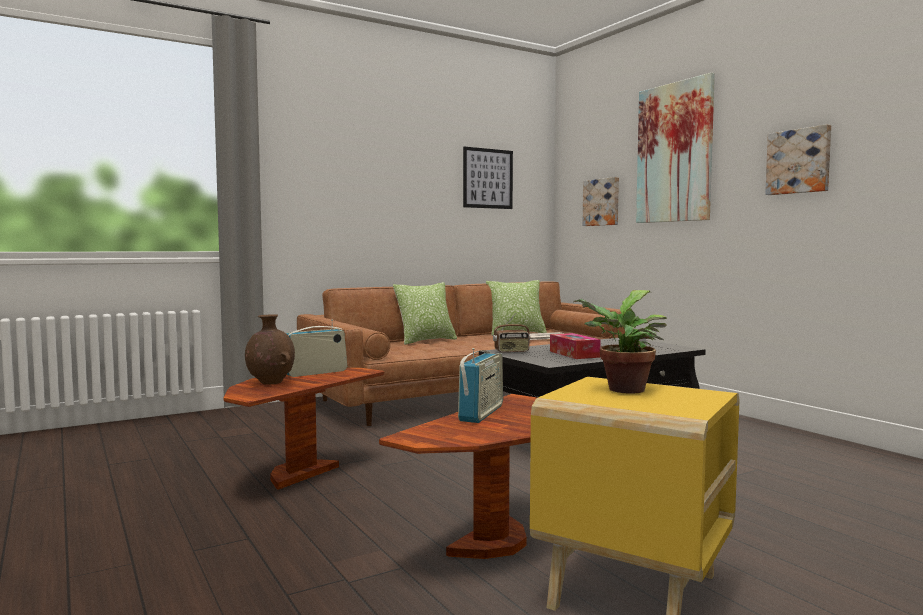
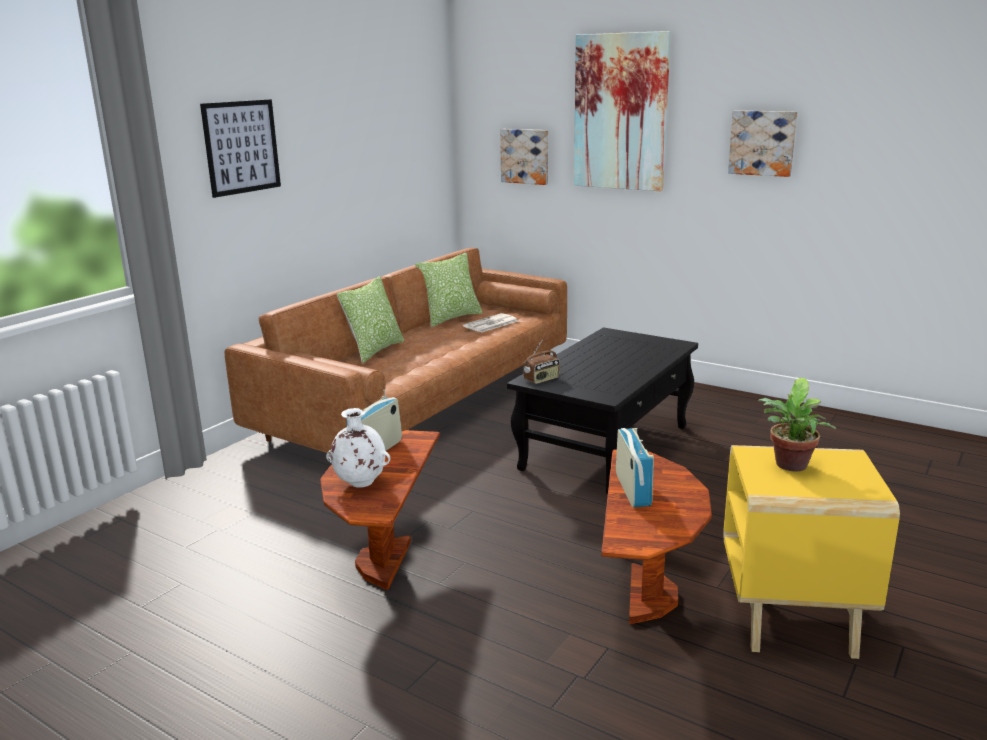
camera: 25 degrees left, 15 degrees up
(270, 383) = (360, 483): brown vase -> white vase
(488, 178) = (393, 131): picture -> picture (241, 147)
(574, 354) = (603, 374): tissue box -> none

